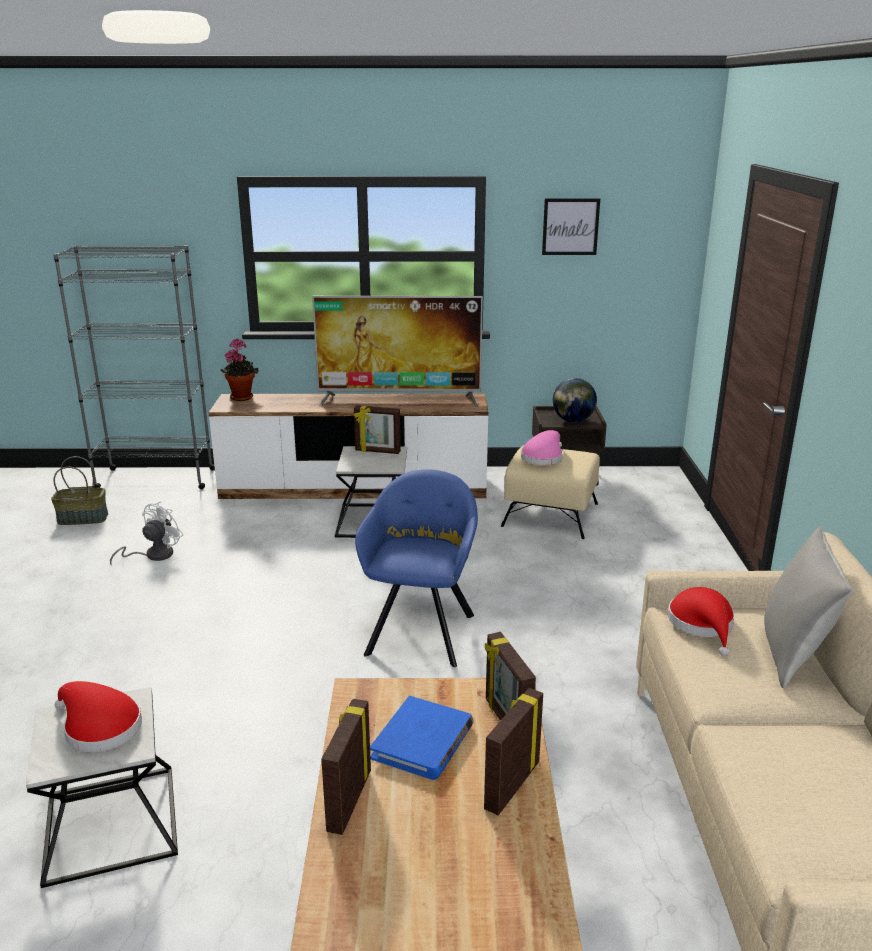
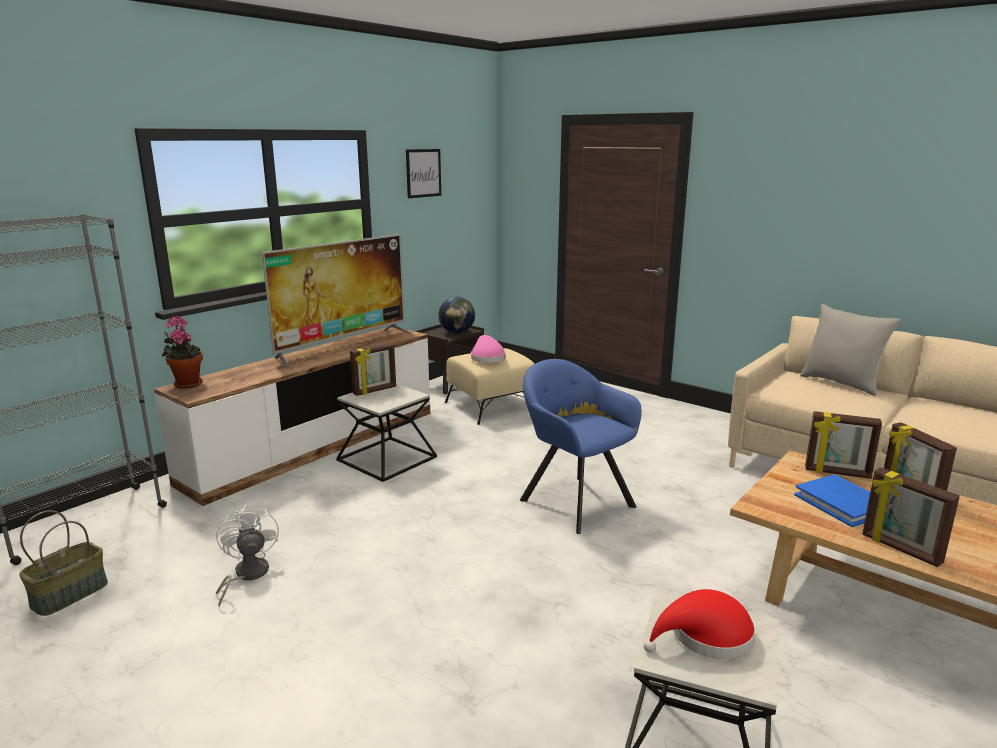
camera: 50 degrees left, 5 degrees down
(702, 625) = (792, 388): red hat -> none

